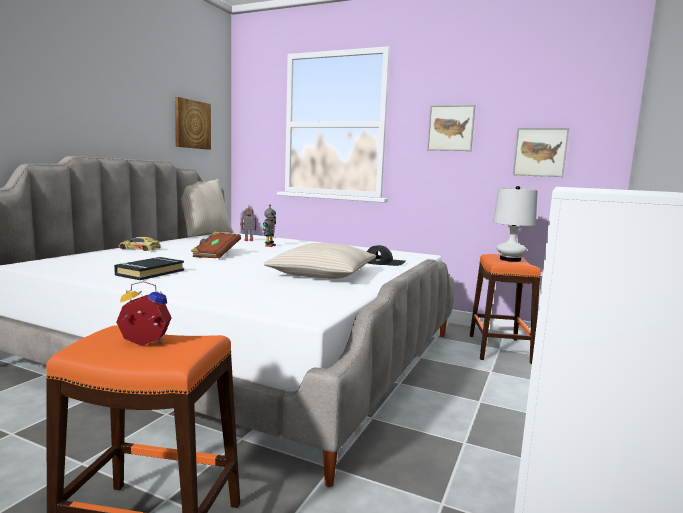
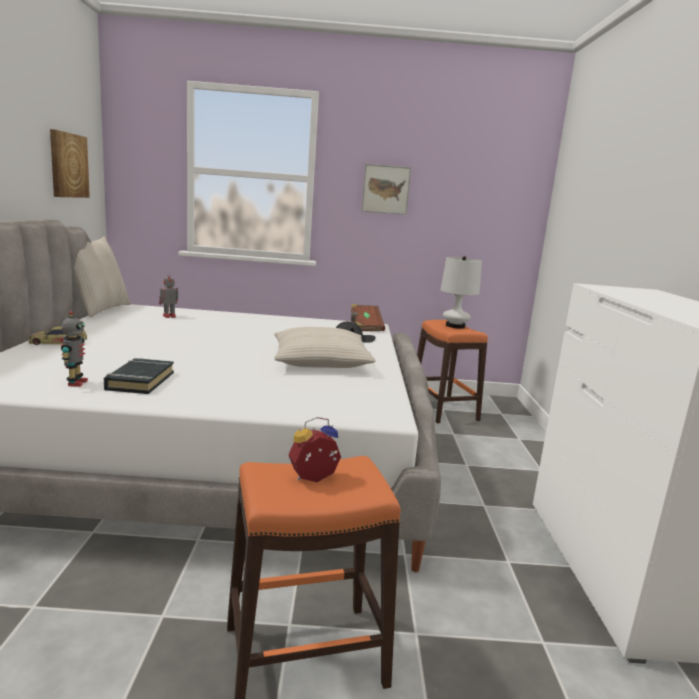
camera: 25 degrees left, 5 degrees up
(216, 255) = (169, 344): brown book -> brown book (365, 327)
(269, 246) = (206, 324): toy robot -> toy robot (76, 383)
(540, 152) = (470, 219): picture -> none

